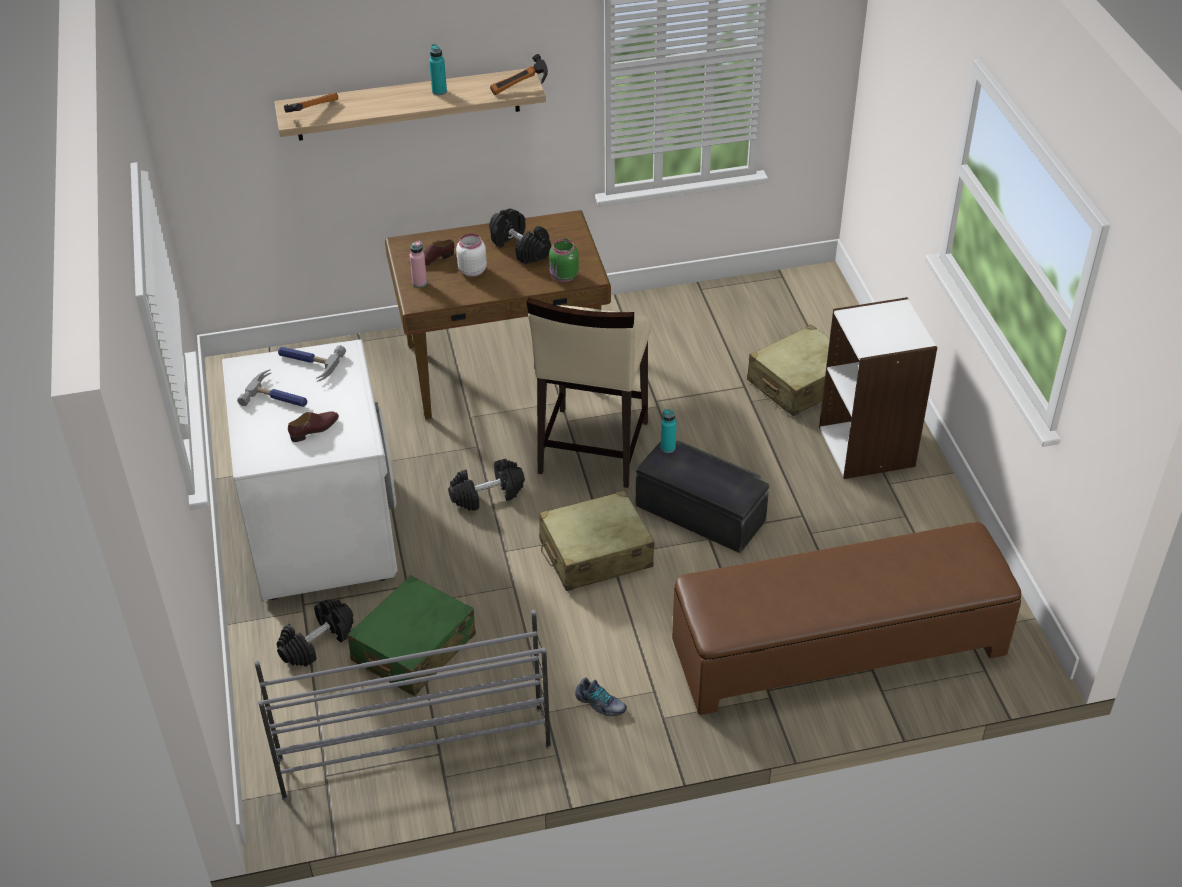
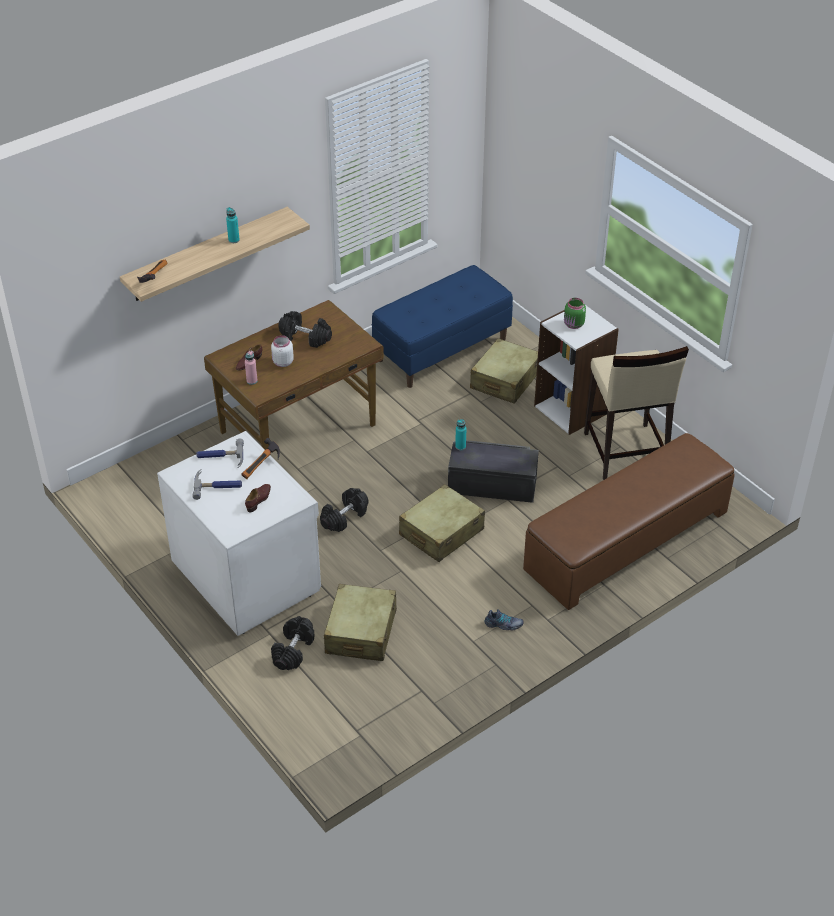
camera: 25 degrees left, 0 degrees up
(413, 648) = (361, 632): green suitcase -> beige suitcase
(413, 752) = (404, 696): grey shoe rack -> none
(521, 88) = (289, 224): hammer -> hammer (262, 467)
(563, 276) = (348, 349): green jar -> green jar (573, 325)
(592, 448) = (395, 464): beige stool -> beige stool (624, 452)
(742, 321) = (442, 349): none -> blue bench

